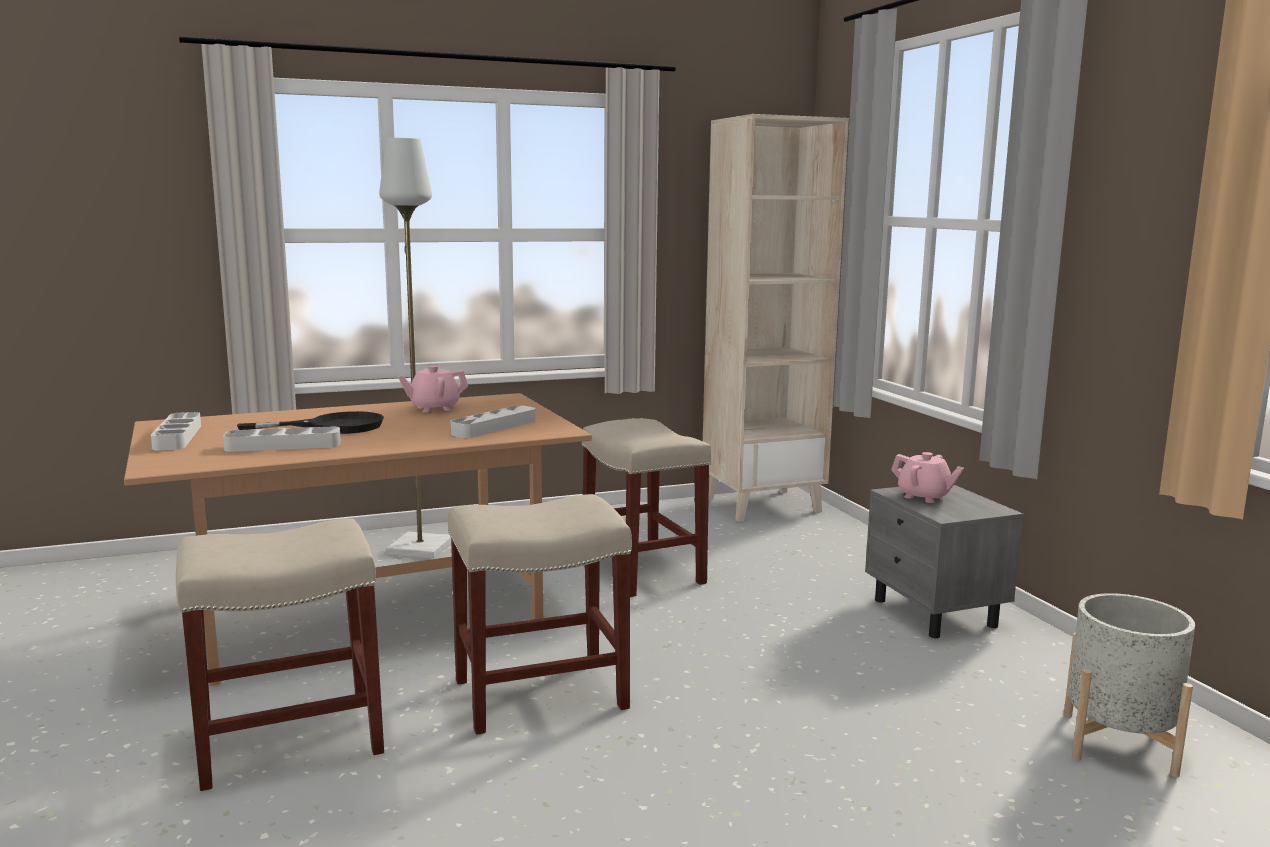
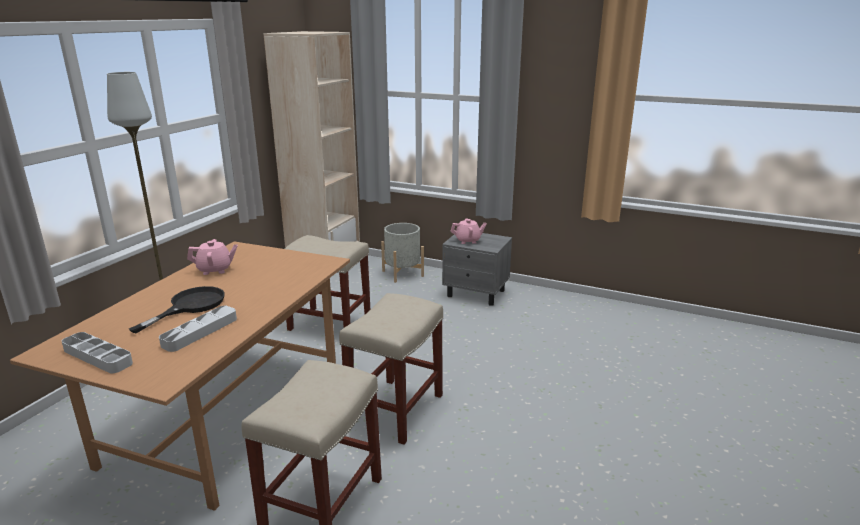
camera: 45 degrees left, 10 degrees up
(434, 408) = (215, 270): pink teapot -> pink teapot turned 120 degrees counterclockwise
(494, 427) = (289, 271): grey tray -> none
(1118, 743) = (597, 321): grey planter -> grey planter (402, 273)

